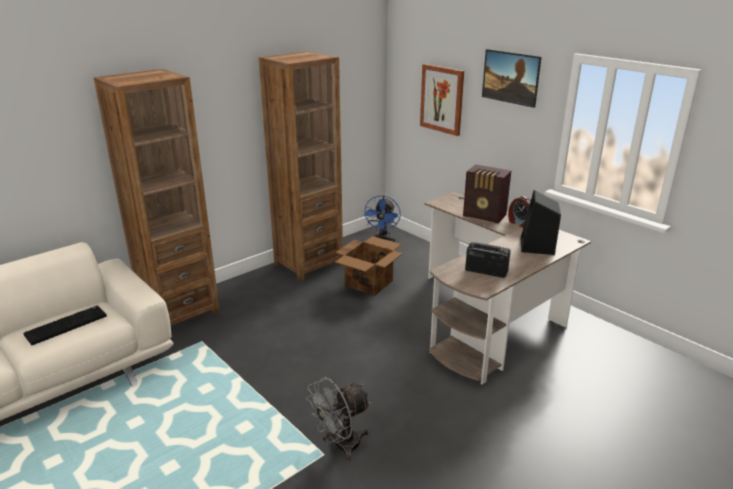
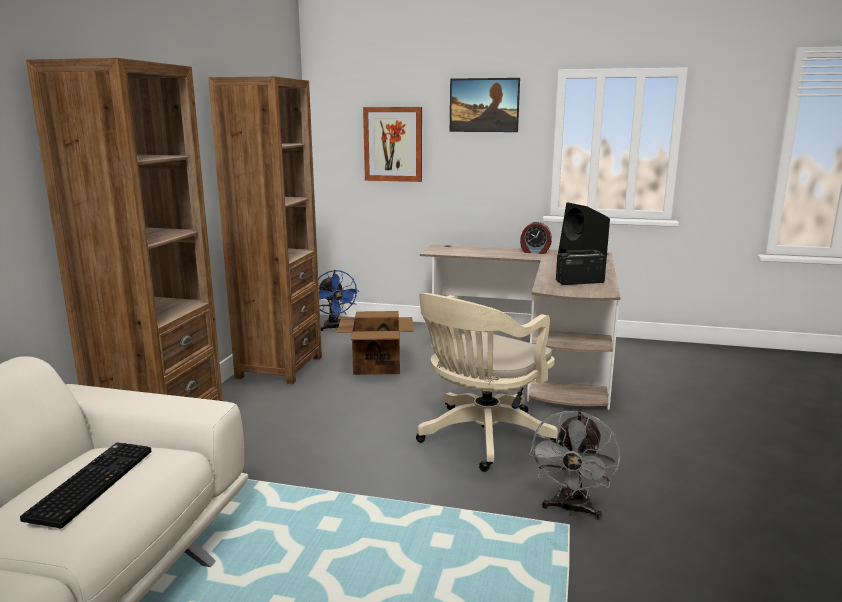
camera: 35 degrees left, 10 degrees down
(357, 369) = (481, 438): none -> beige office chair
(485, 216) = (496, 253): radio -> none

